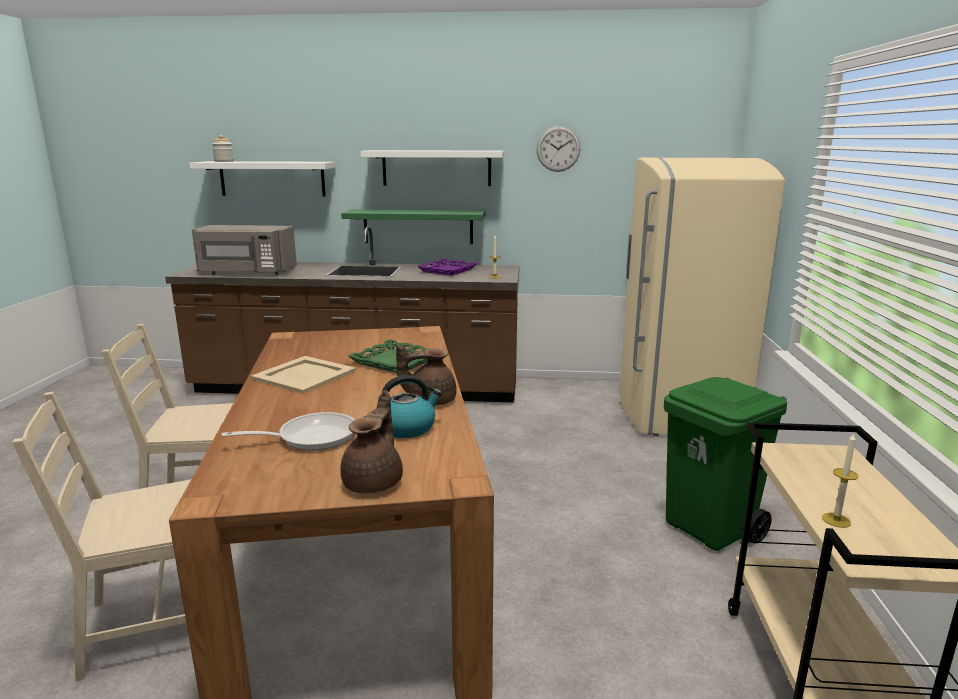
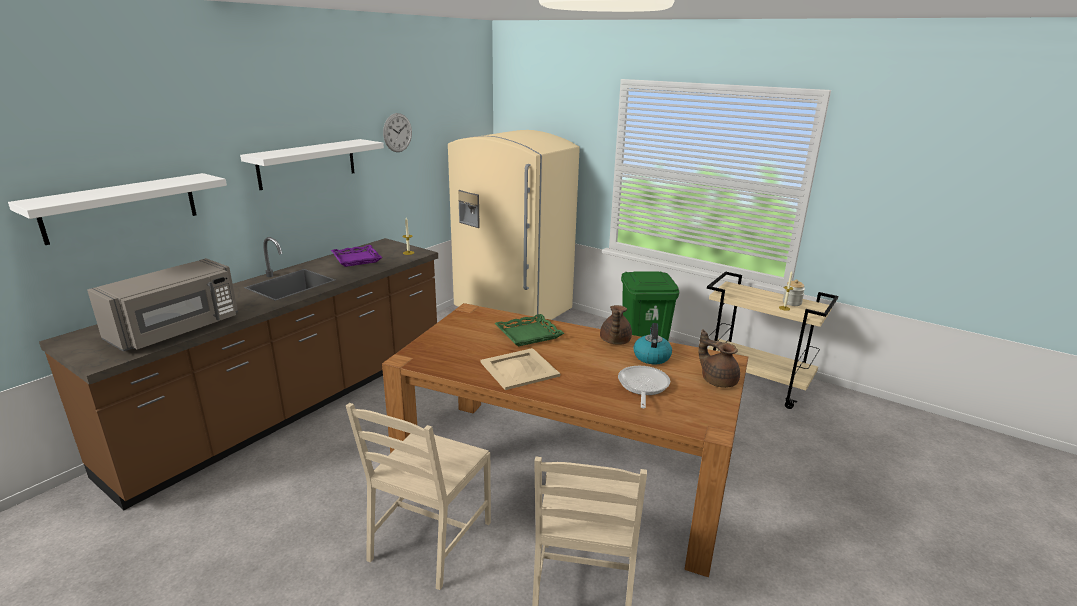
camera: 60 degrees left, 5 degrees up
(224, 161) = (64, 198): jar -> jar (792, 303)
(418, 226) = (297, 225): green shelf -> none

